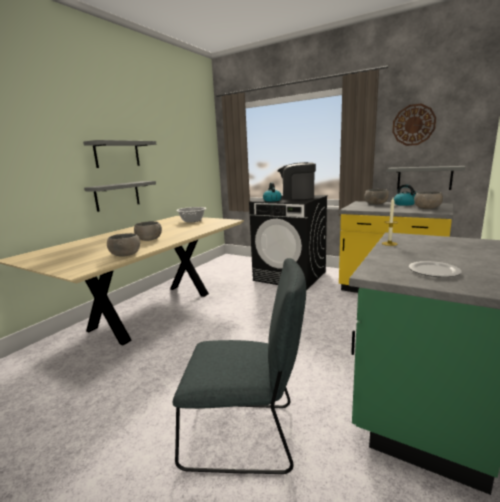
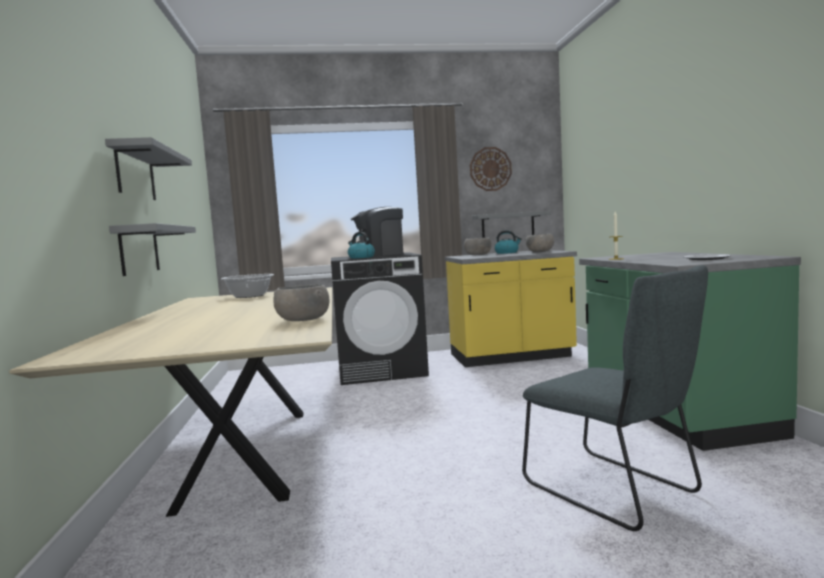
camera: 40 degrees left, 10 degrees down
(149, 239) = (266, 311): grey bowl -> none
(245, 435) = (615, 491): grey chair -> grey chair turned 90 degrees clockwise

